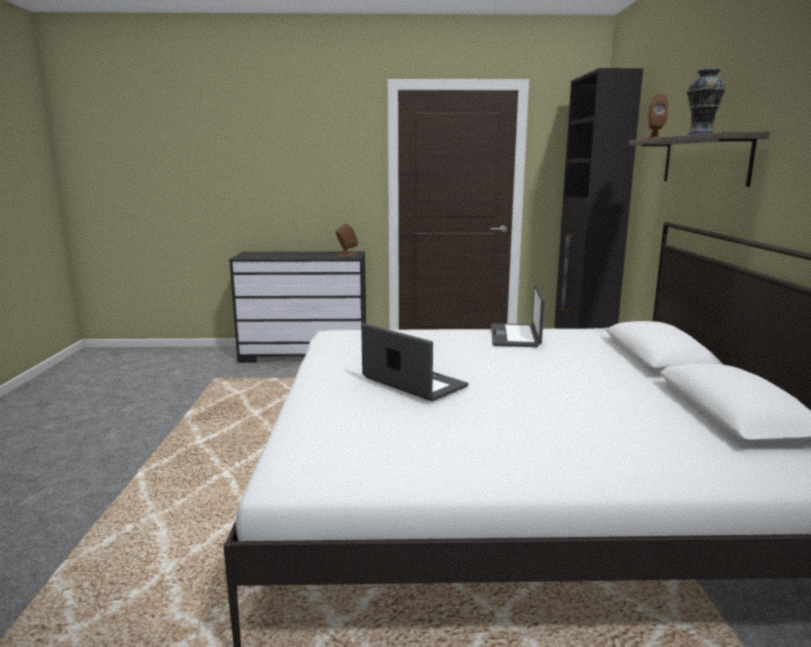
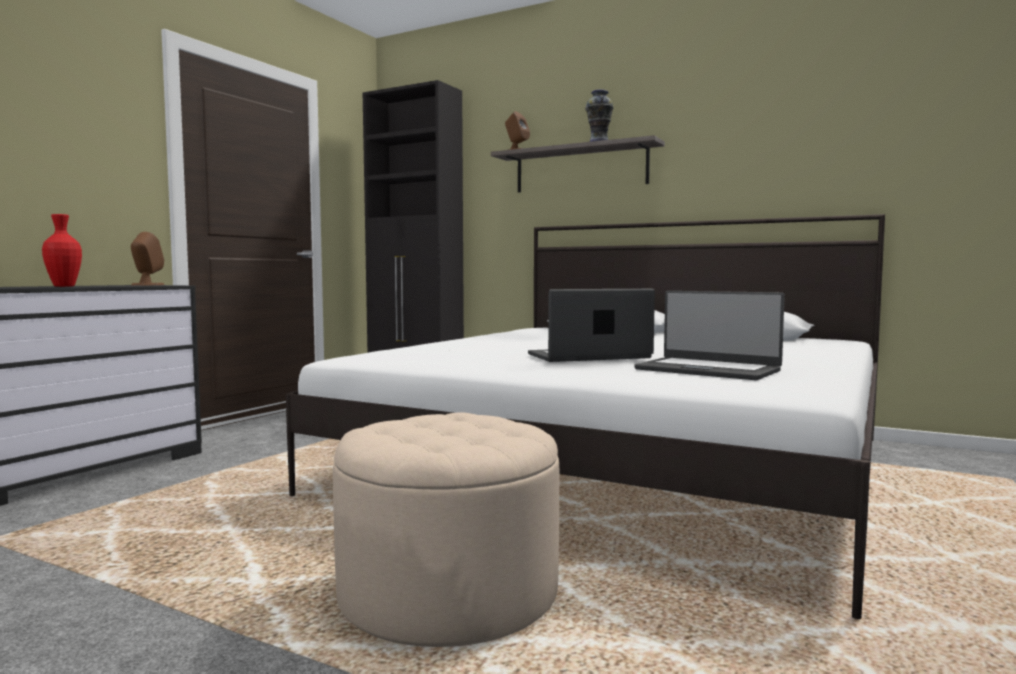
camera: 60 degrees left, 10 degrees down
(211, 490) = (448, 592): none -> beige ottoman
(296, 256) = (64, 286): none -> red vase
(515, 336) = (500, 336): laptop -> laptop (708, 370)

